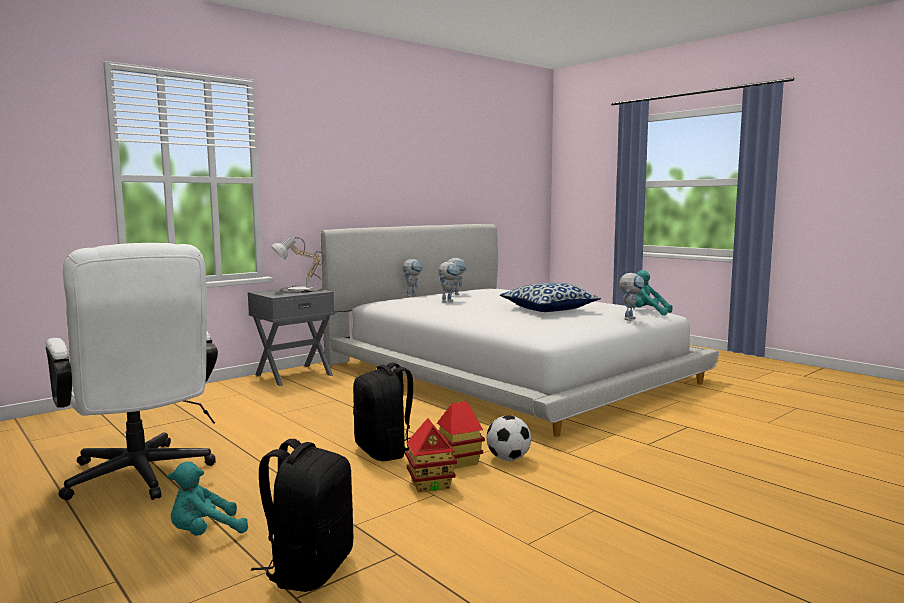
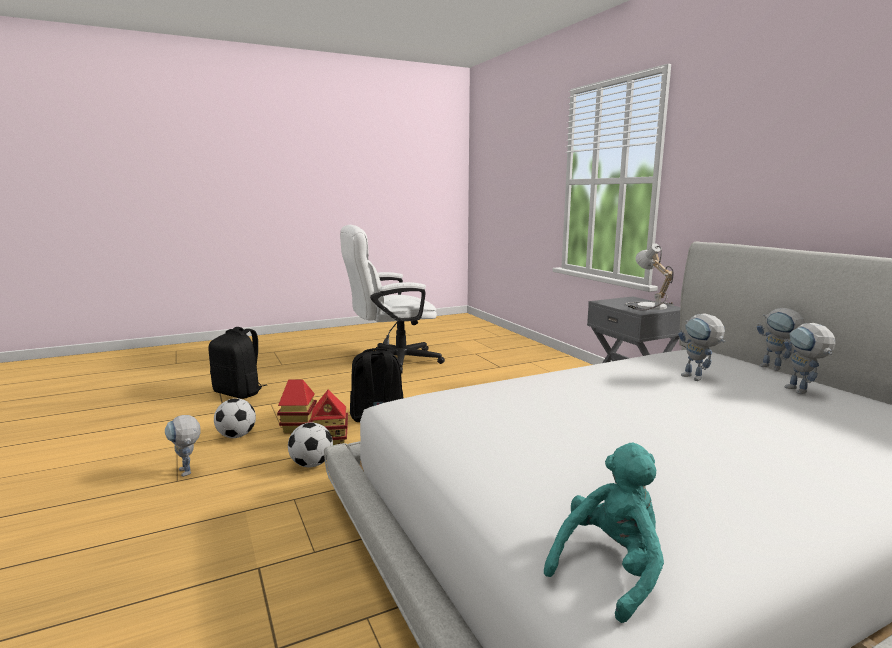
camera: 105 degrees right, 5 degrees up
(205, 533) = (305, 375): turquoise plush toy -> none
(474, 514) = (236, 436): none -> football
(549, 310) = (601, 432): pillow -> none
(630, 318) = (499, 498): toy robot -> toy robot (188, 473)

